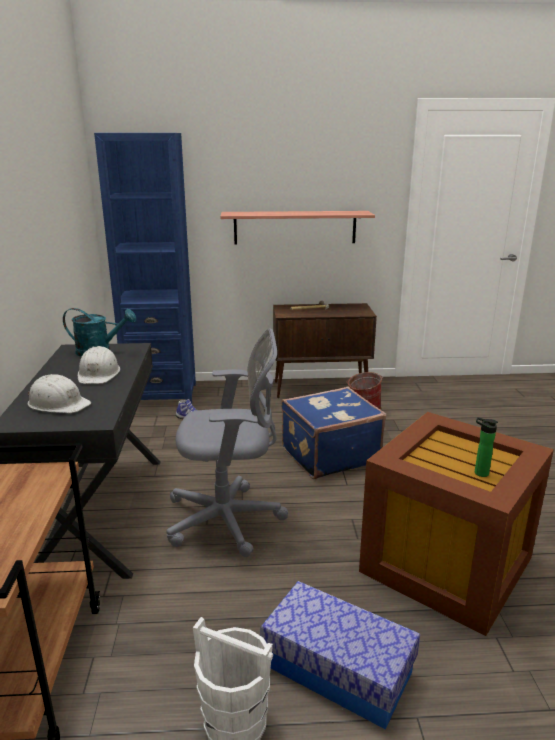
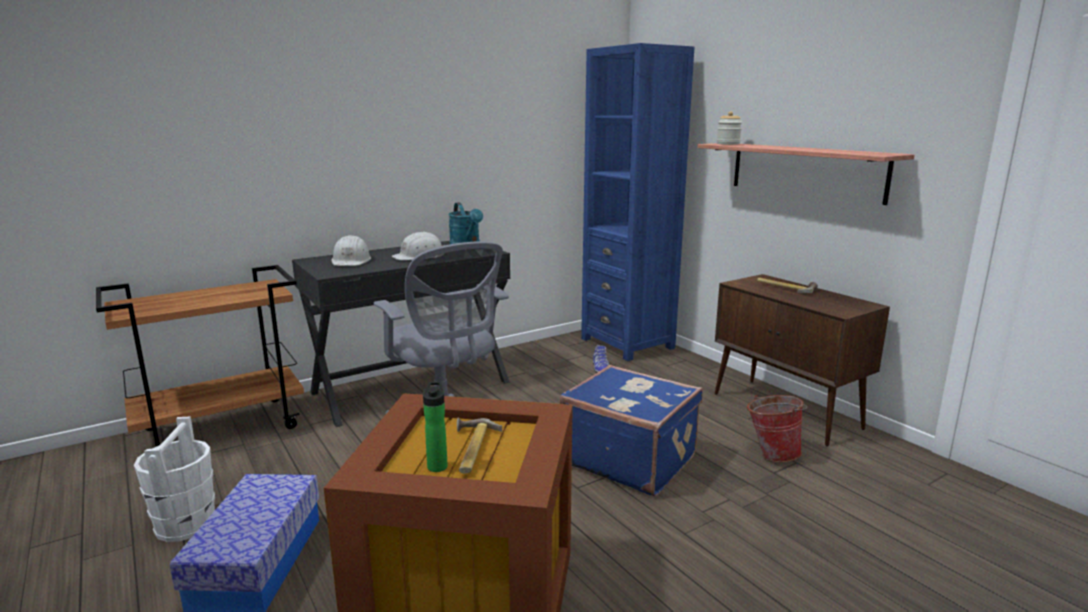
camera: 60 degrees right, 5 degrees down
(238, 213) = (728, 144): none -> jar
(462, 458) = (470, 450): none -> hammer

